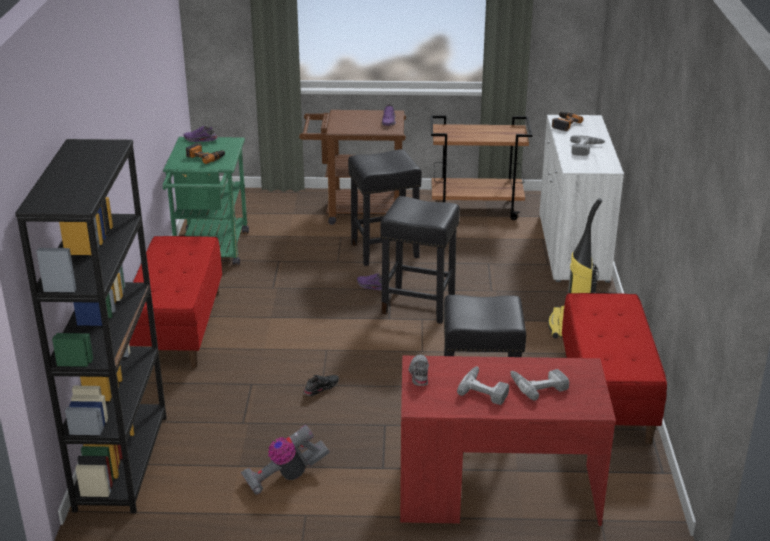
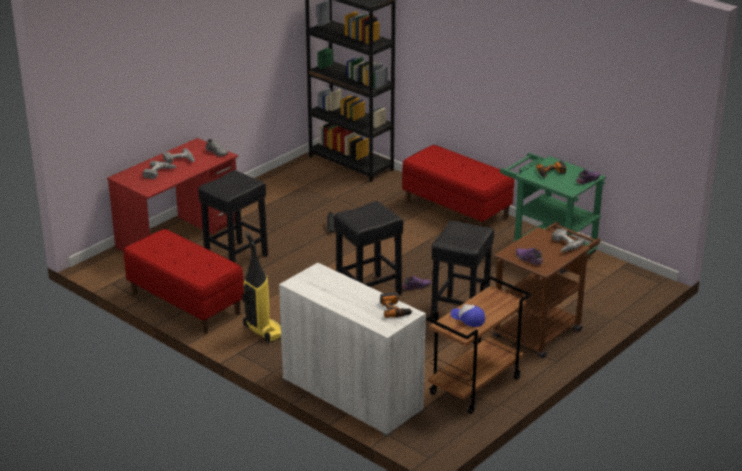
camera: 130 degrees right, 0 degrees up
(285, 476) = (277, 193): vacuum cleaner -> none
(495, 133) = (468, 319): none -> cap
(586, 149) = (337, 292): power drill -> power drill (563, 245)

